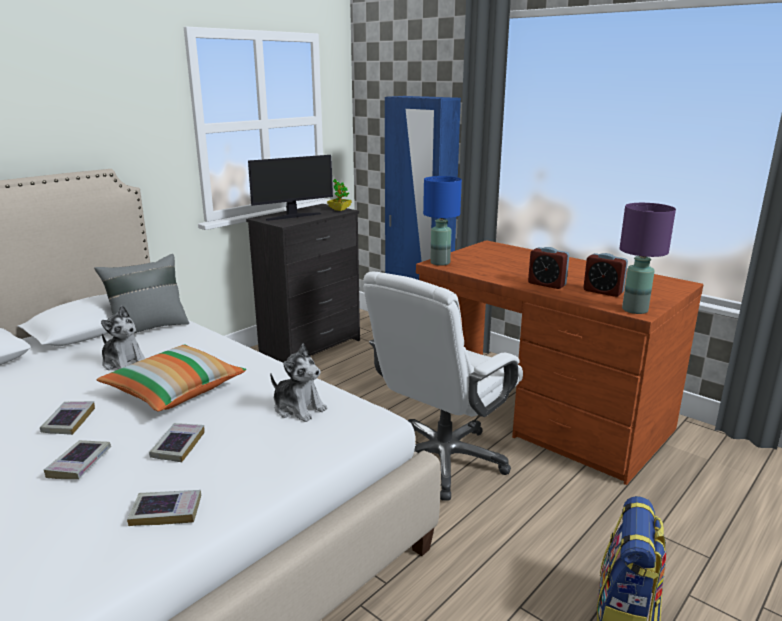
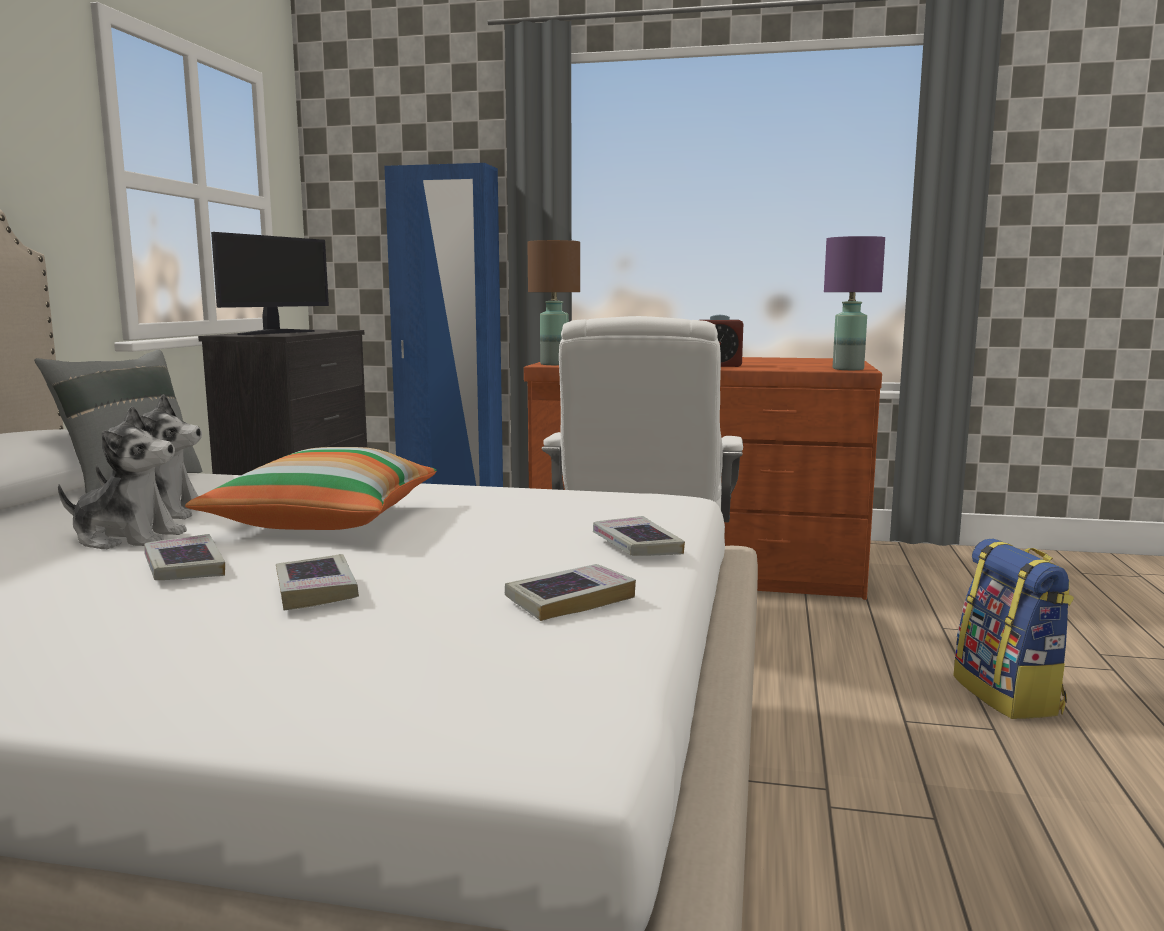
camera: 30 degrees left, 10 degrees down
(178, 446) = (447, 555): book -> book (636, 545)
(298, 408) = (555, 506): plush toy -> plush toy (128, 538)
(339, 209) = (332, 330): potted plant -> none
(440, 263) = (555, 364): blue table lamp -> brown table lamp
(603, 291) = (787, 365): alarm clock -> none

